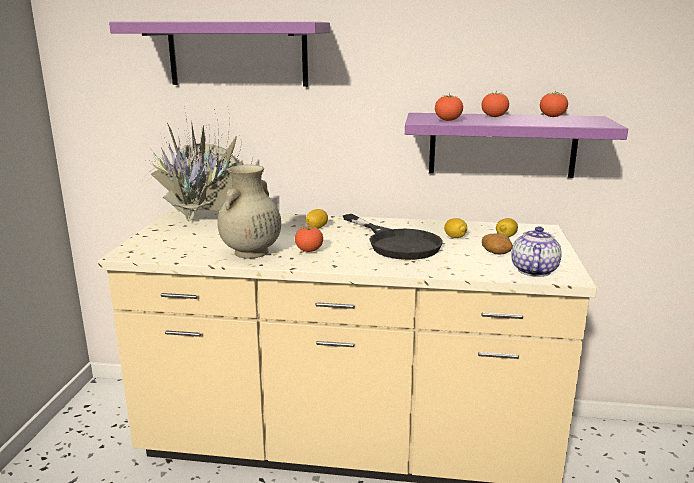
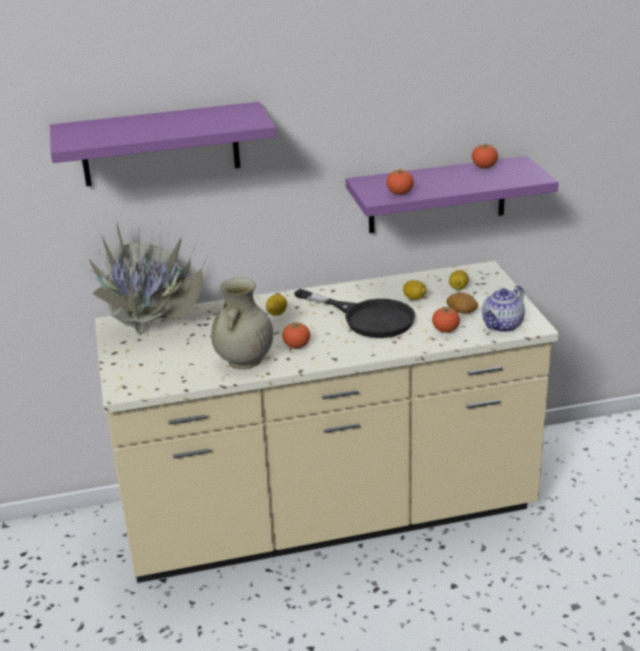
camera: 20 degrees left, 10 degrees up
(494, 117) = (434, 176): tomato -> tomato (445, 330)
(533, 270) = (502, 325): teapot -> teapot turned 135 degrees counterclockwise

